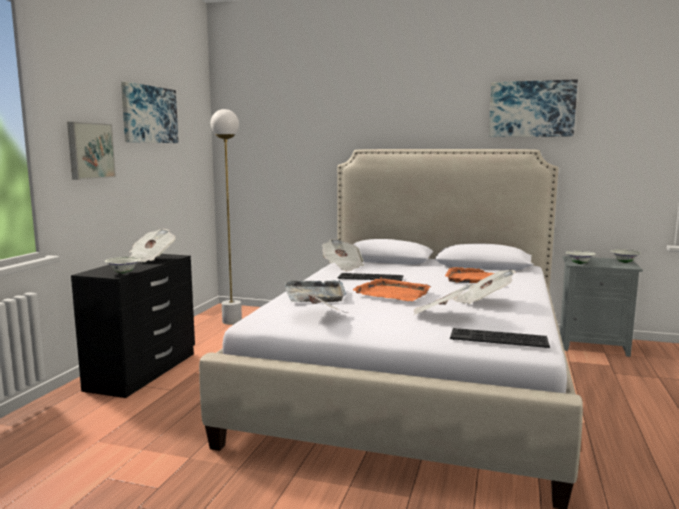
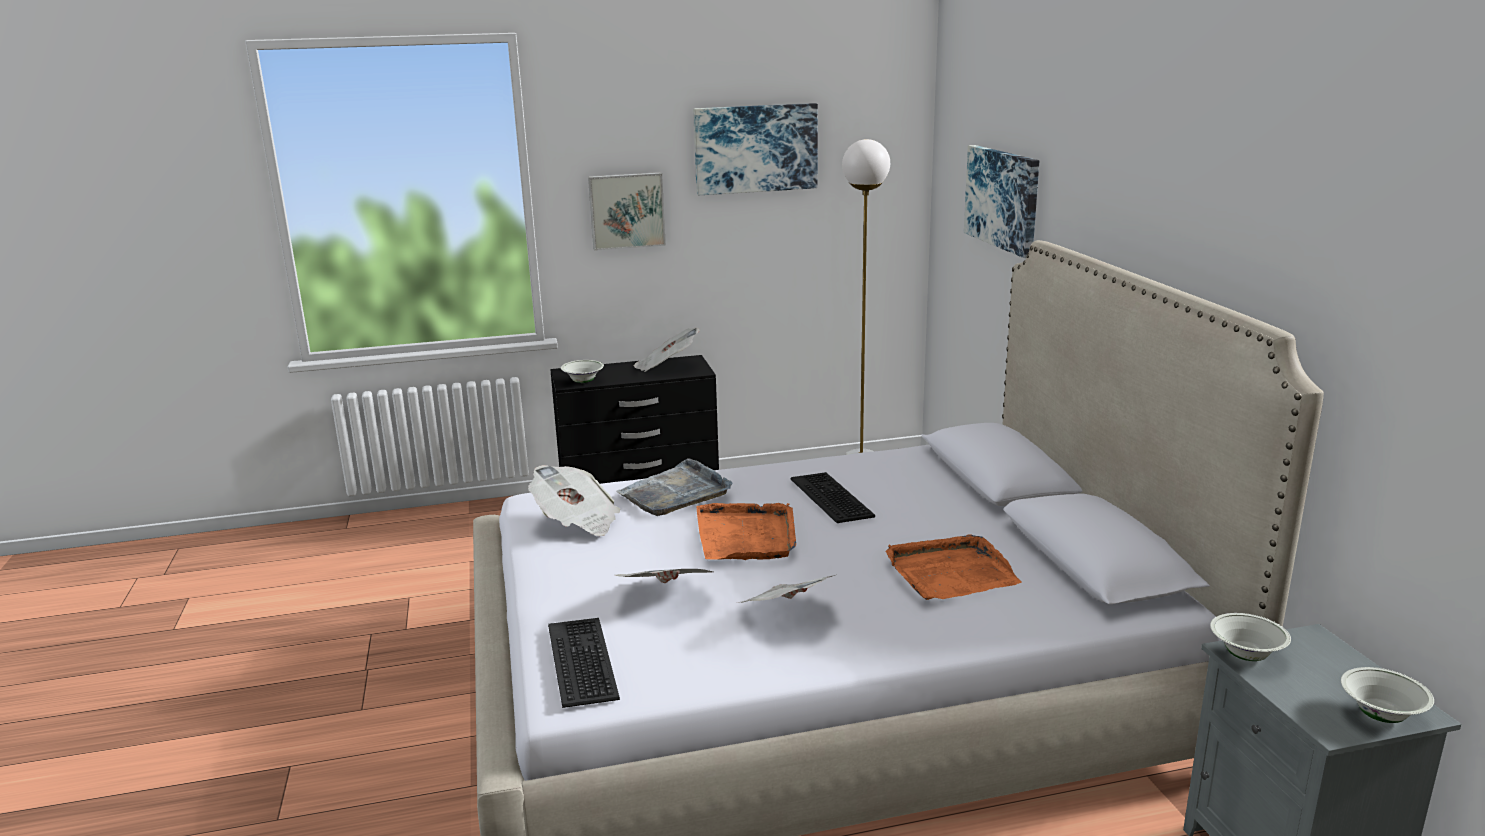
camera: 60 degrees right, 10 degrees up
(343, 266) = (883, 461): newspaper -> none
(531, 109) = (1324, 219): picture -> picture (1003, 198)

